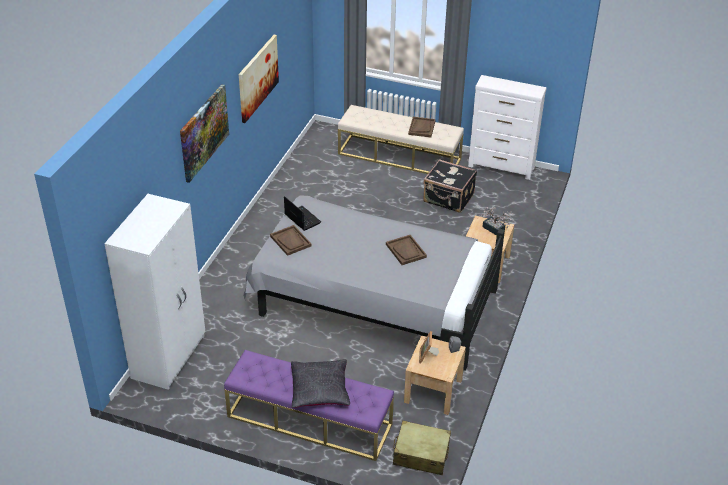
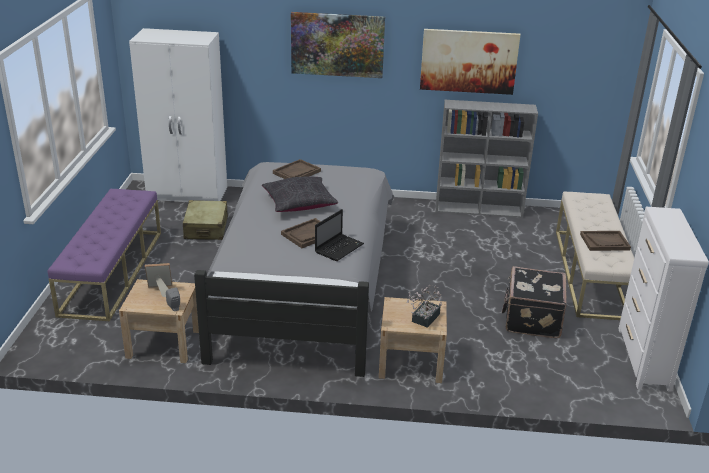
camera: 75 degrees right, 10 degrees down
(285, 180) = (479, 209): none -> grey bookcase
(301, 218) = (337, 173): laptop -> laptop (339, 248)
(319, 390) = (99, 232): black pillow -> black pillow (299, 203)
(421, 454) = (63, 345): beige suitcase -> beige suitcase (206, 228)

